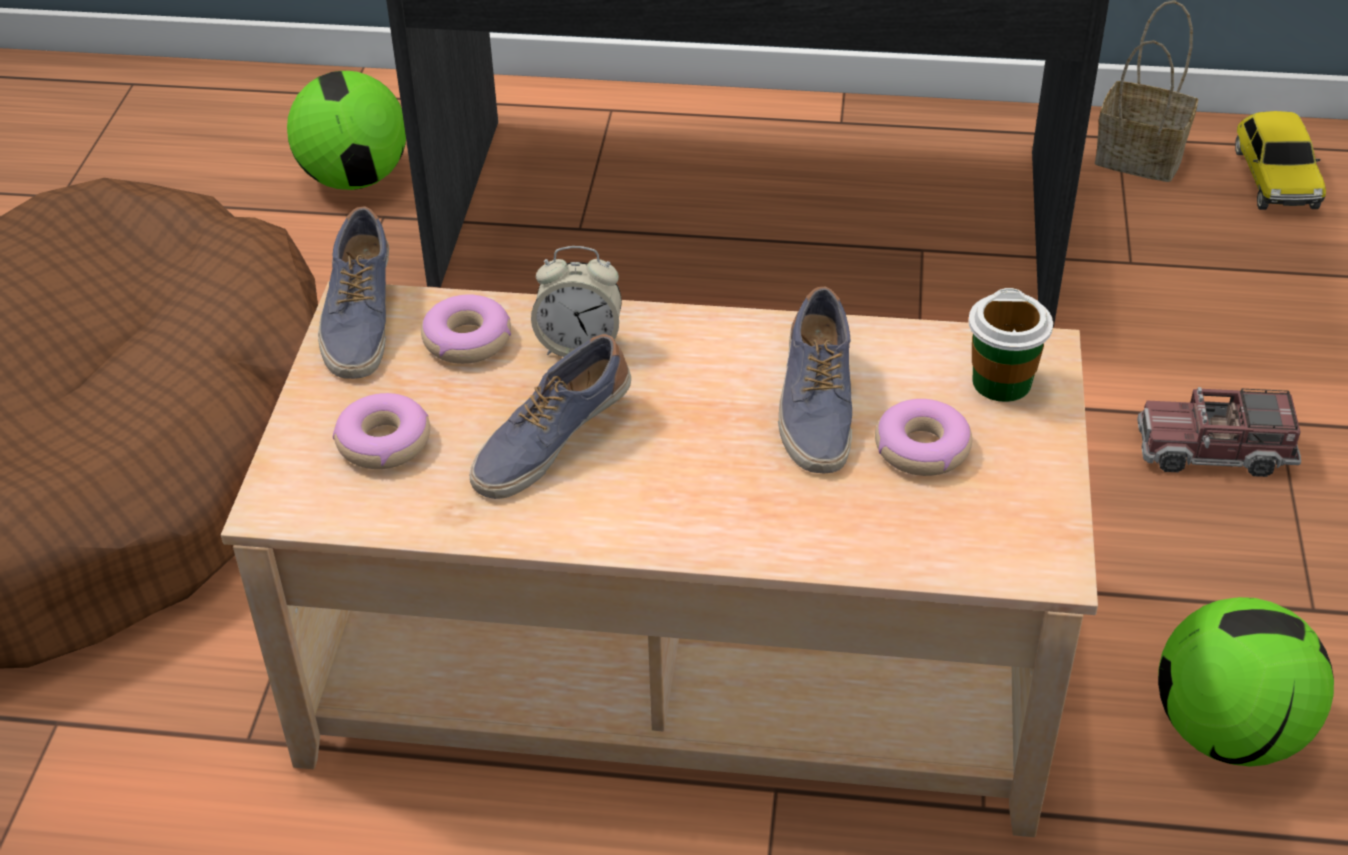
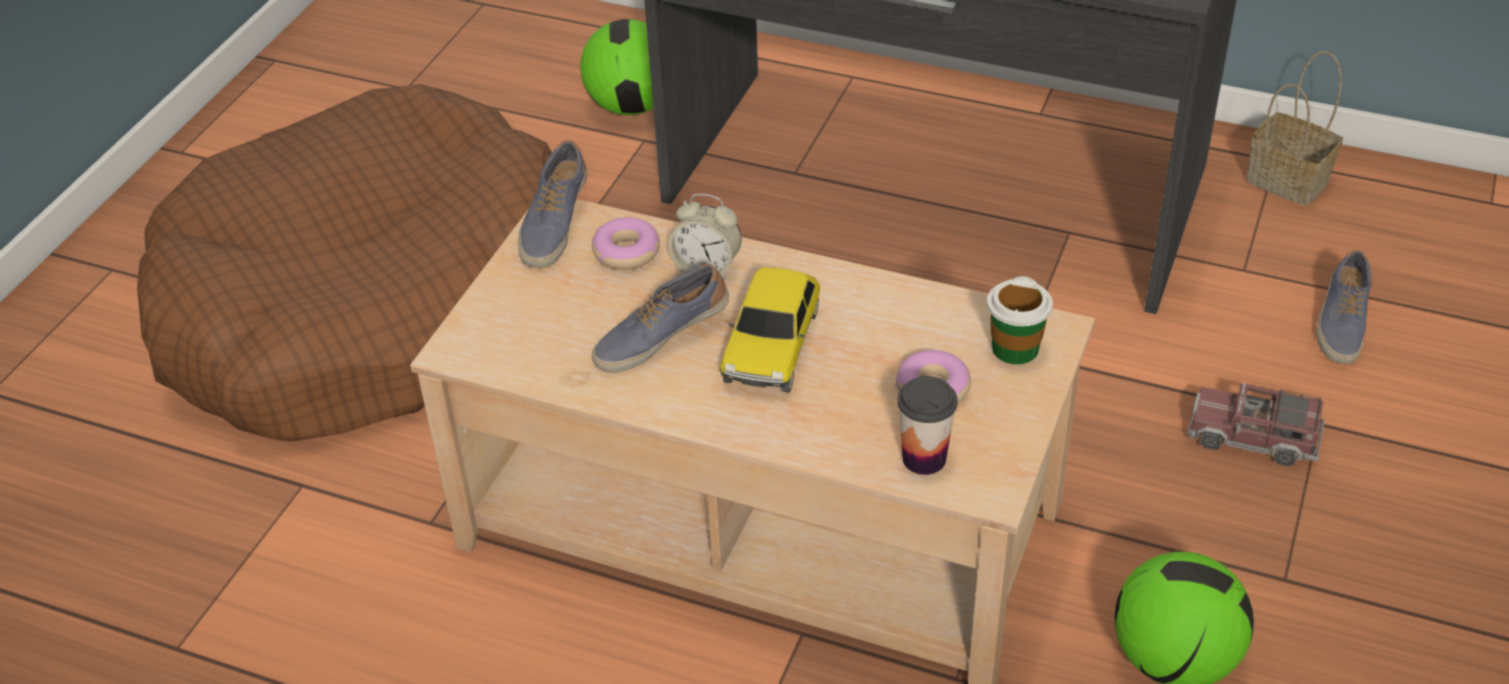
camera: 15 degrees right, 0 degrees up
(384, 442) = (542, 318): donut -> none
(814, 406) = (864, 343): shoe -> shoe (1340, 323)
(947, 538) = (924, 458): none -> cup
(1274, 178) = (1401, 216): toy car -> toy car (772, 345)

